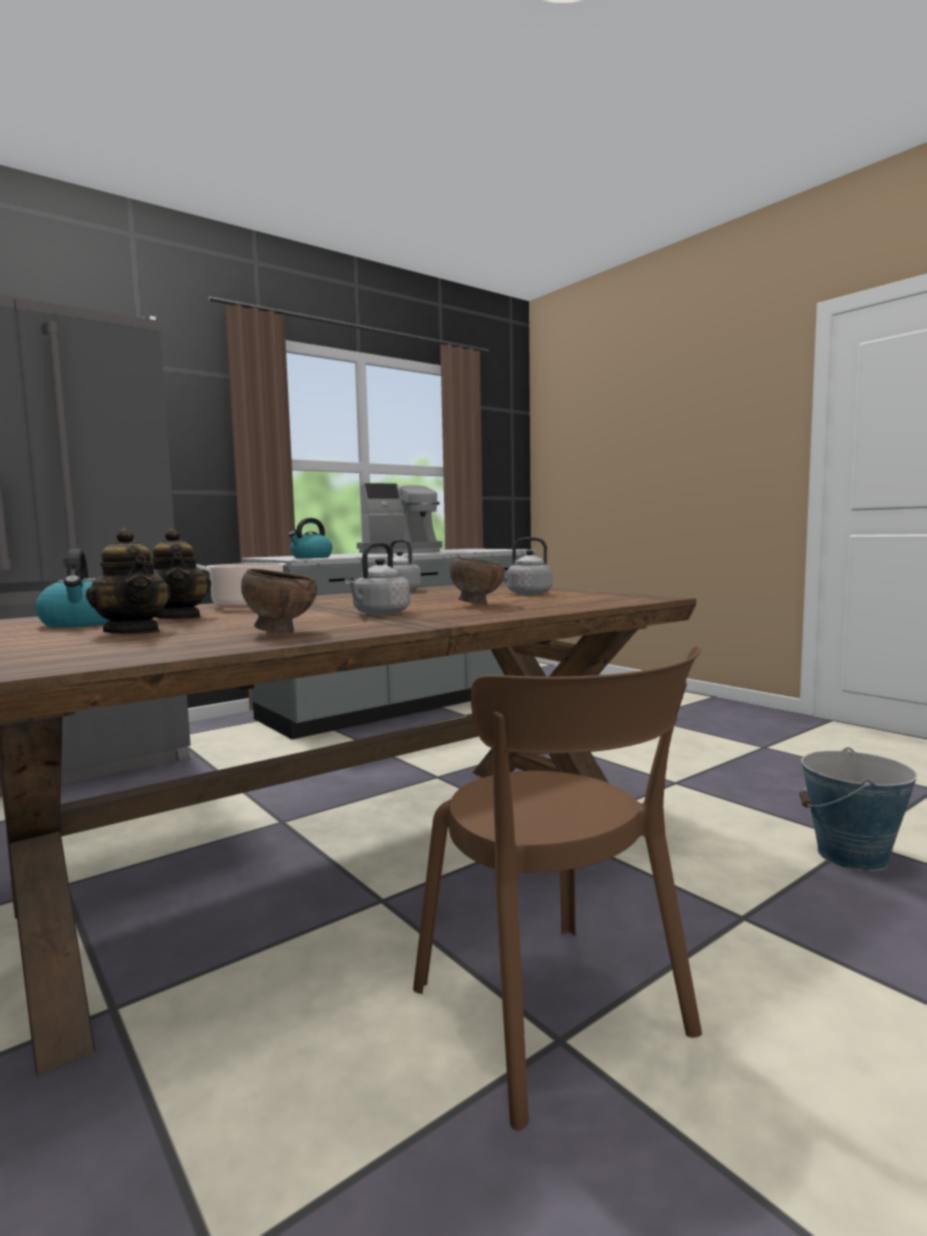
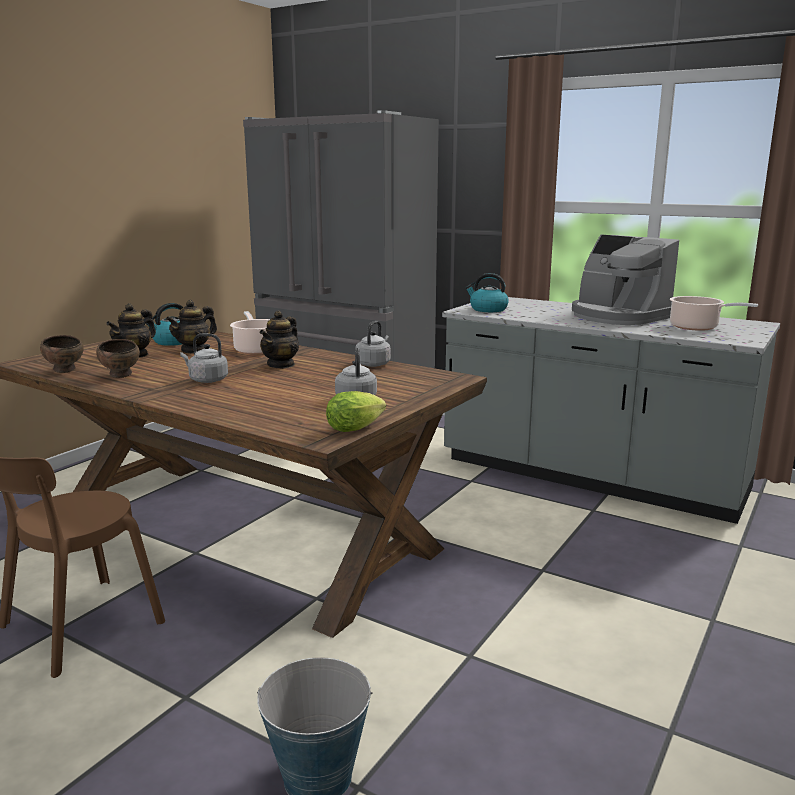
camera: 70 degrees right, 10 degrees up
(349, 602) = (281, 365): none -> teapot
(464, 550) = (697, 327): none -> cooking pot
(477, 605) = (259, 394): brown bowl -> brown bowl (66, 371)
(625, 594) = (357, 428): none -> lettuce

